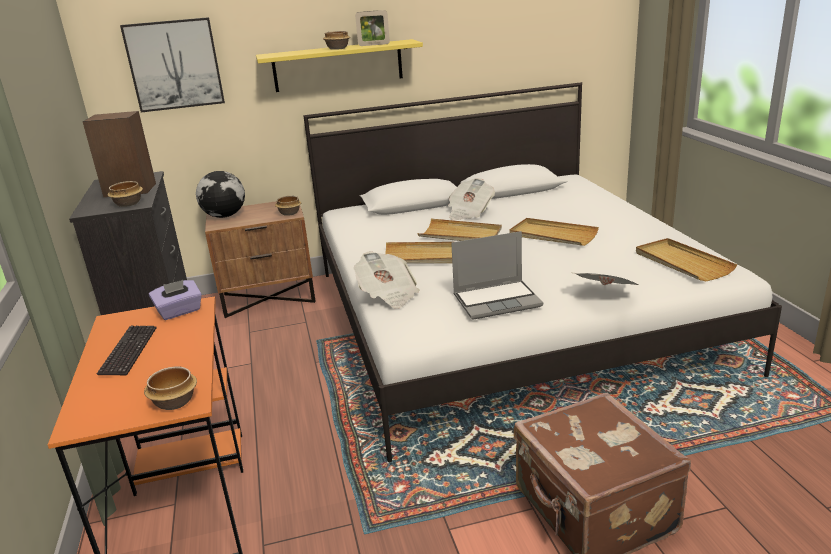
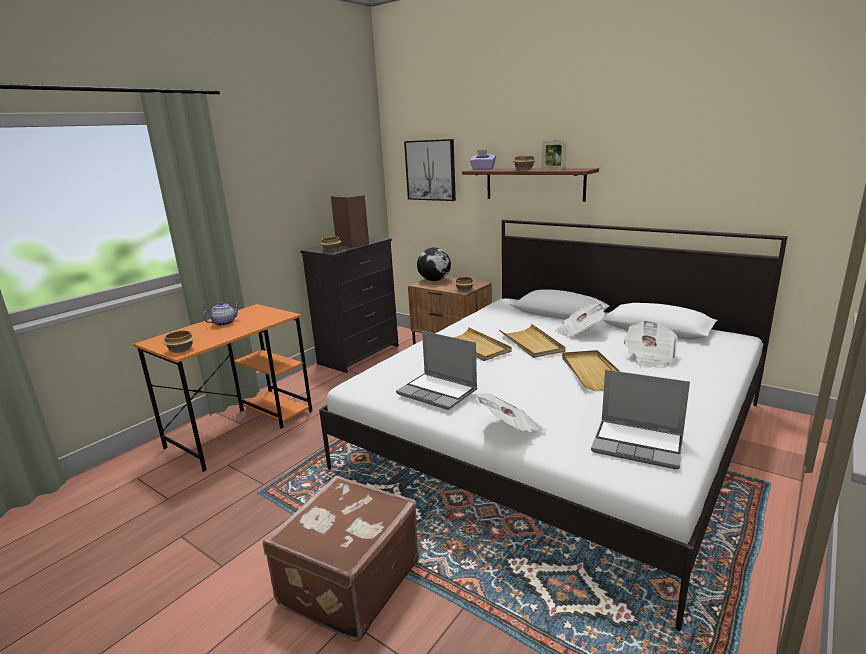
camera: 50 degrees right, 5 degrees down
(129, 351) = (224, 323): keyboard -> teapot
(179, 312) = (275, 315): purple tissue box -> purple tissue box (482, 169)
(338, 66) = (534, 184): yellow shelf -> brown shelf
(388, 295) = (403, 358): newspaper -> newspaper (649, 357)
(682, 262) = (639, 444): beige tray -> laptop

